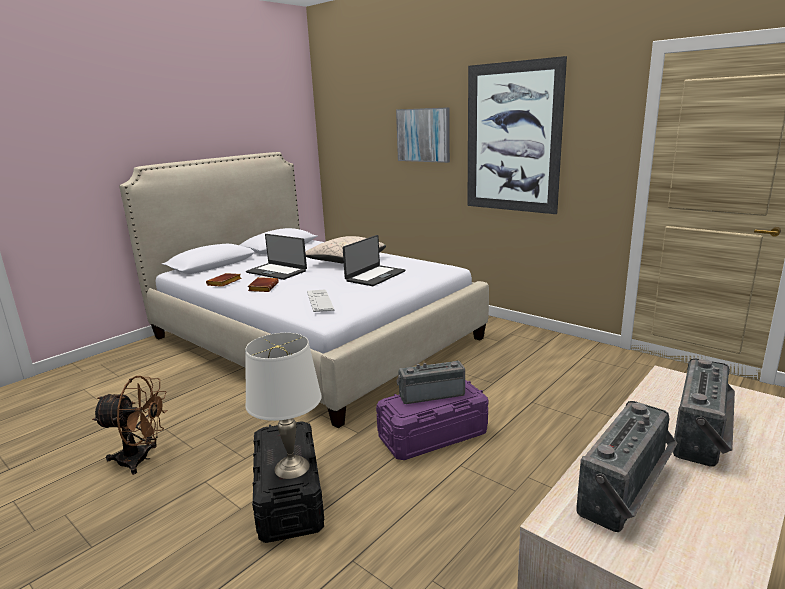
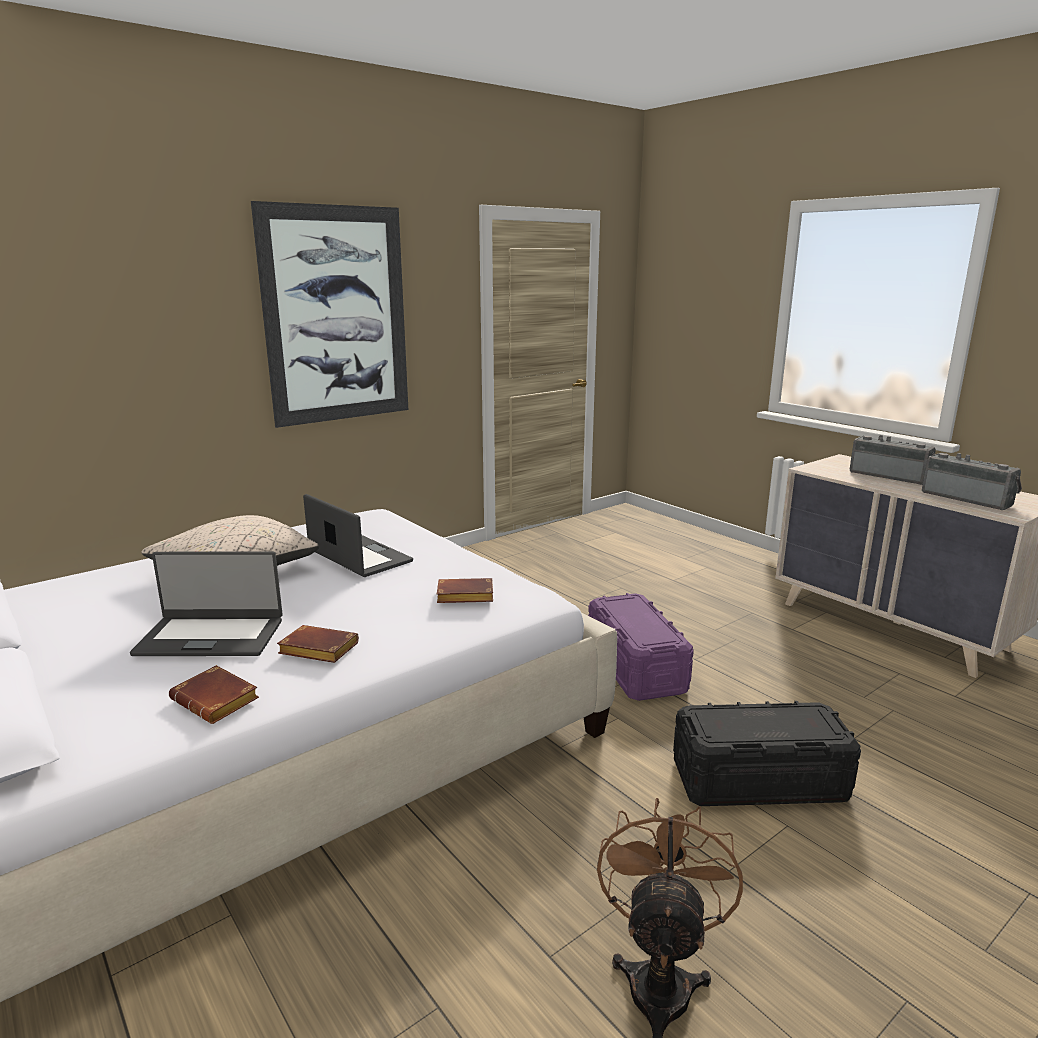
camera: 80 degrees left, 0 degrees up
(277, 271) = (211, 636): laptop -> laptop turned 45 degrees clockwise
(291, 467) = (793, 717): white table lamp -> none
(320, 301) = (463, 597): keyboard -> brown book
(423, 135) = (163, 318): picture -> none
(431, 394) = (630, 619): radio -> none

